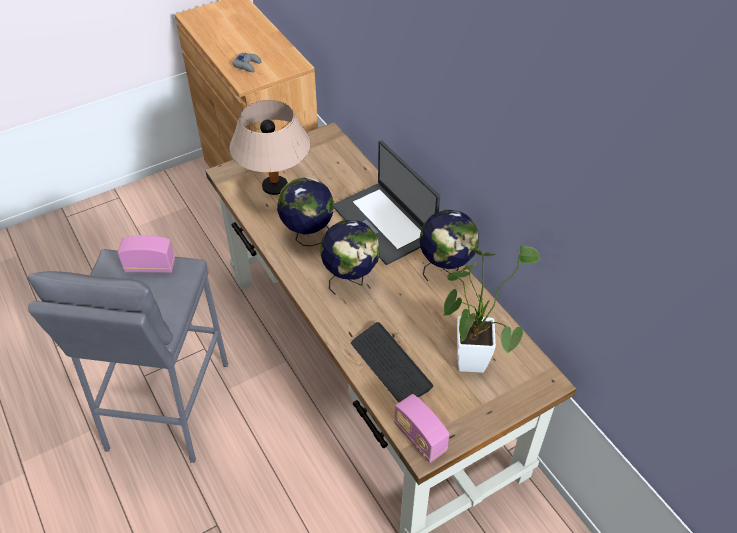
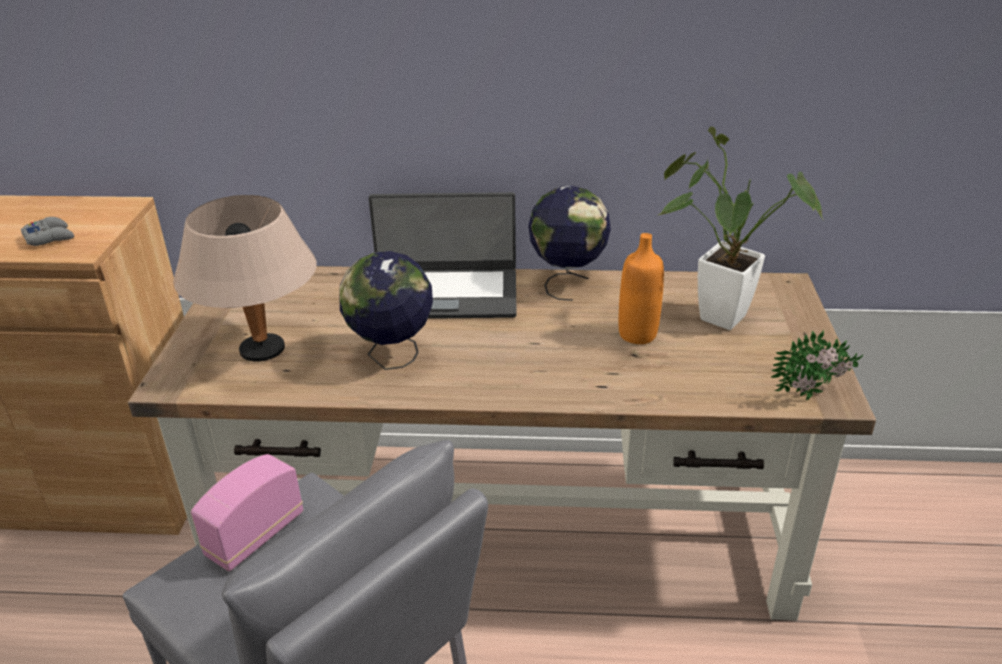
camera: 55 degrees left, 15 degrees down
(351, 279) = (509, 352): globe -> none
(390, 365) = (680, 374): keyboard -> none
(416, 327) = (637, 334): none -> orange bottle
(419, 438) = (813, 395): radio -> potted plant

